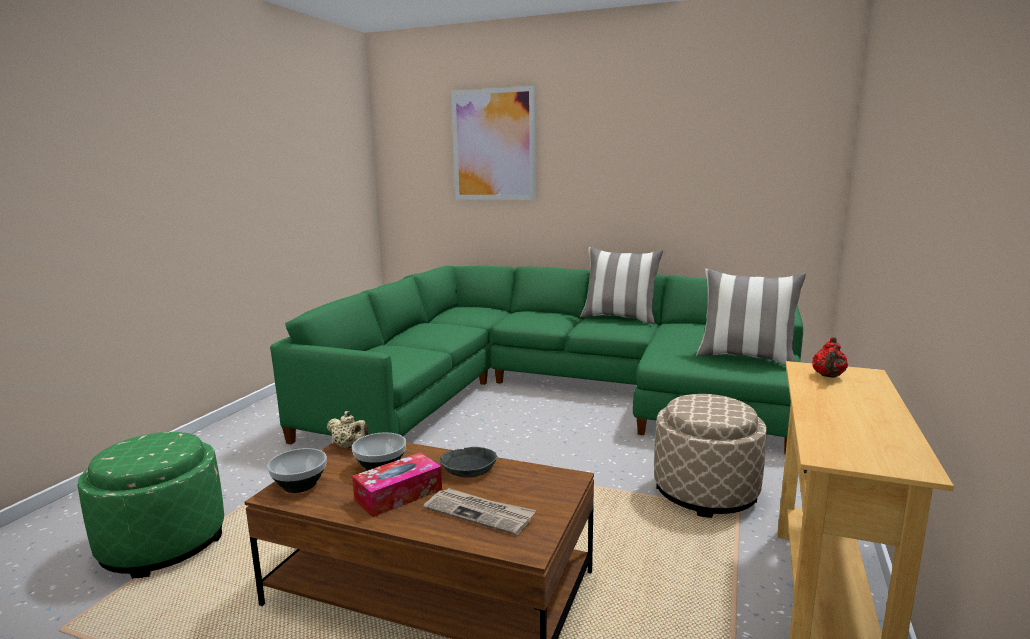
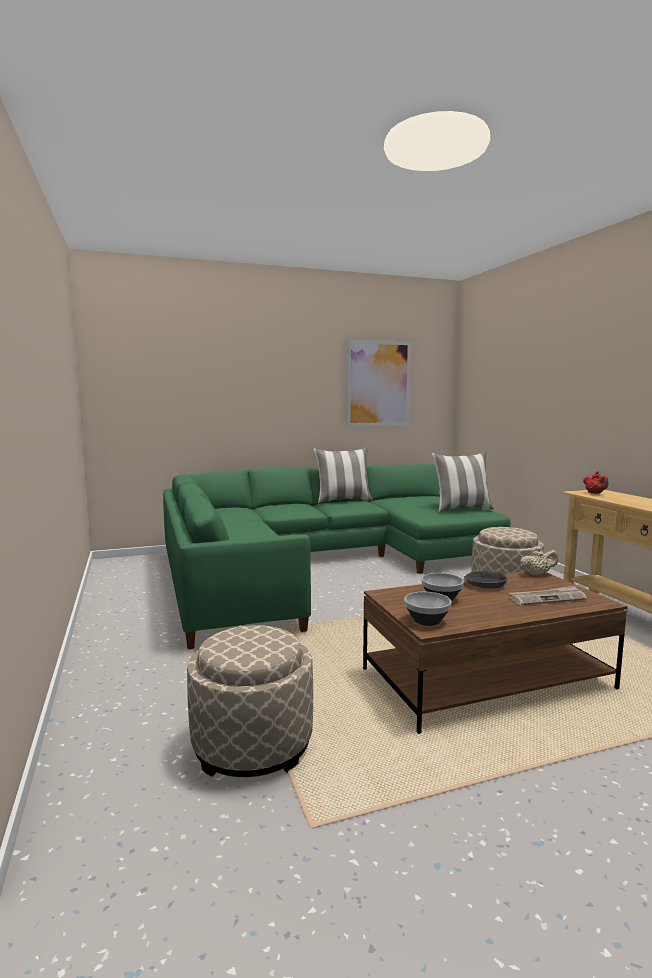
camera: 40 degrees left, 5 degrees down
(163, 544) = (252, 744): green ottoman -> beige ottoman
(350, 446) = (391, 596): beige teapot -> beige teapot (538, 574)
(398, 494) = (490, 605): tissue box -> none
(494, 145) = (213, 366): picture -> picture (378, 383)

